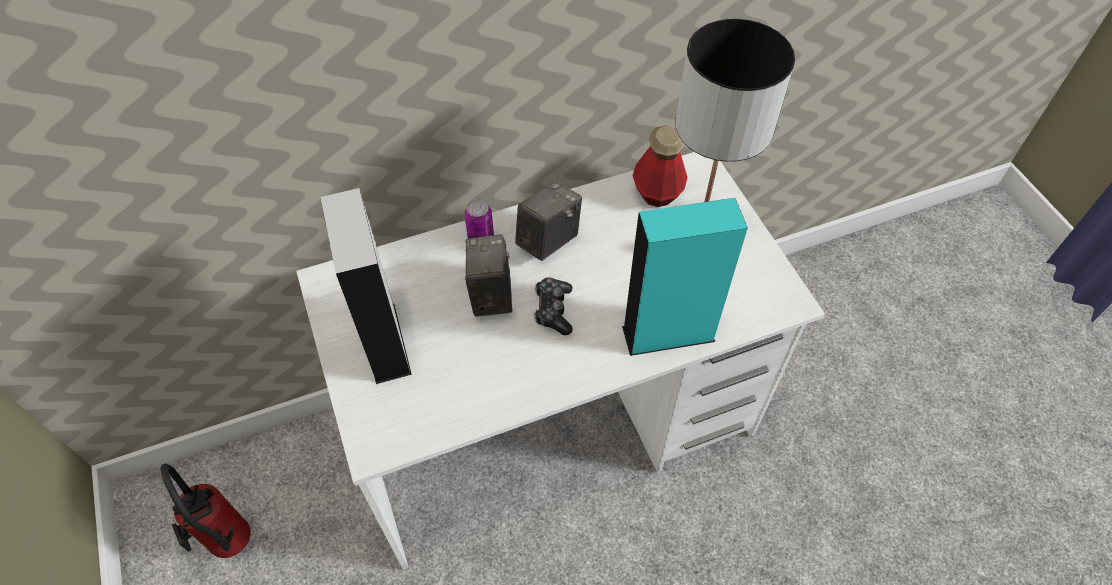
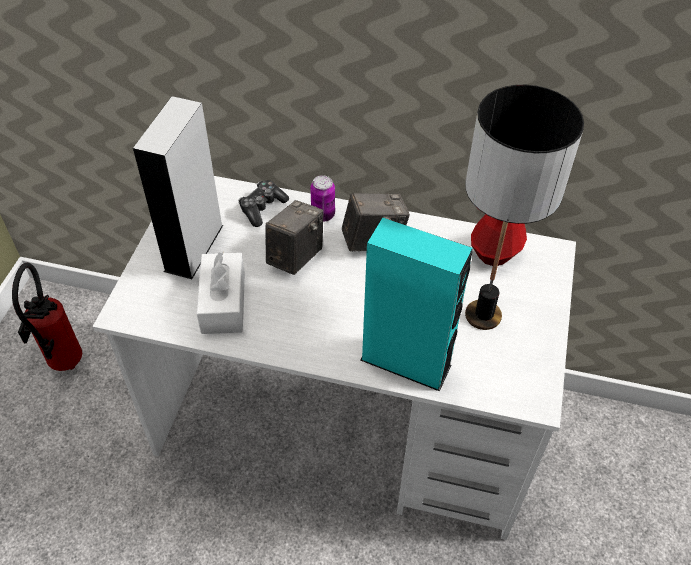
camera: 35 degrees right, 5 degrees down
(463, 378) = (223, 303): none -> white tissue box
(553, 310) = (331, 293): game controller -> game controller (262, 208)

